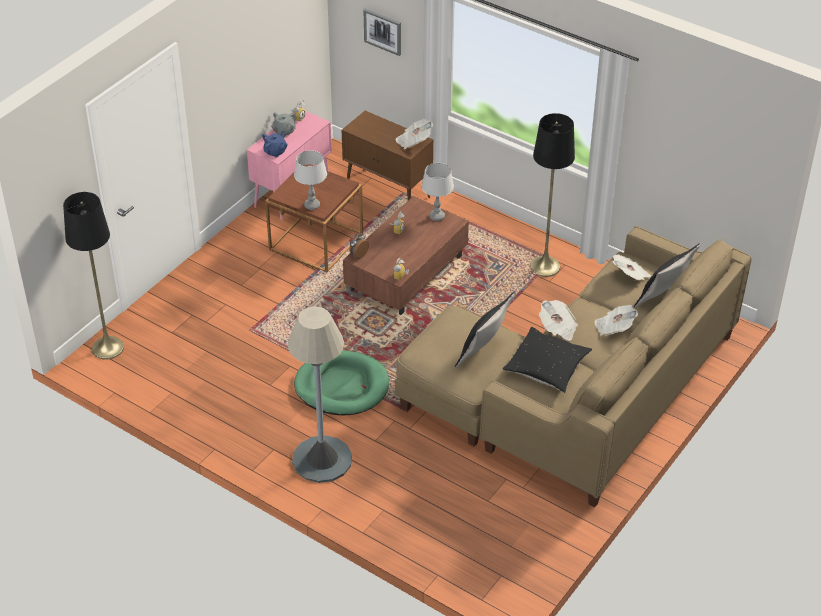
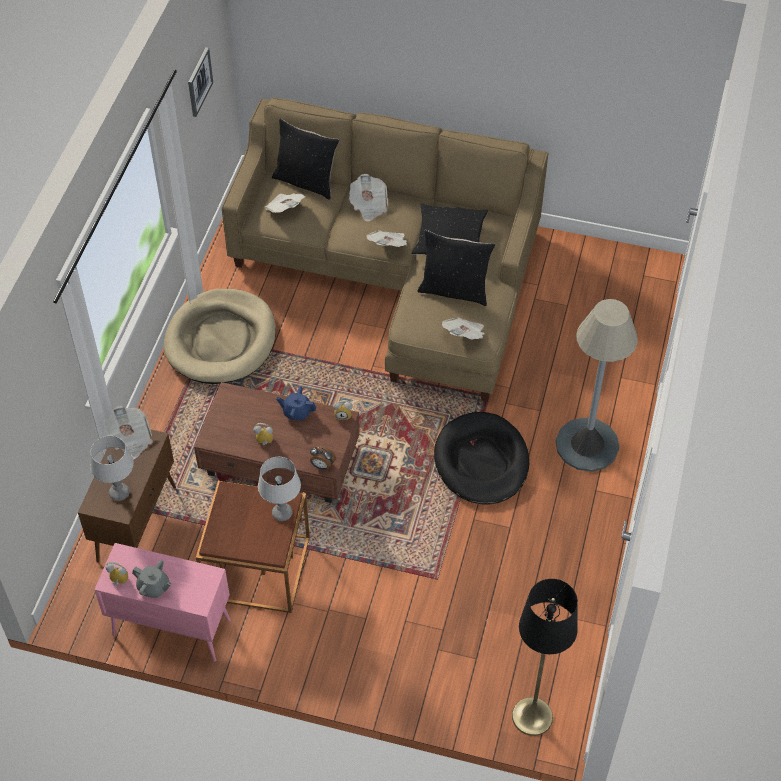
camera: 110 degrees left, 10 degrees up
(275, 152) = (200, 581): blue teapot -> blue teapot (297, 412)
(342, 386) = (481, 461): green dog bed -> black dog bed
(383, 31) = (34, 428): picture -> picture (199, 81)
(427, 343) = (464, 335): none -> newspaper
(437, 216) = (224, 412): grey table lamp -> grey table lamp (119, 493)
(545, 266) = (221, 340): black floor lamp -> beige dog bed

